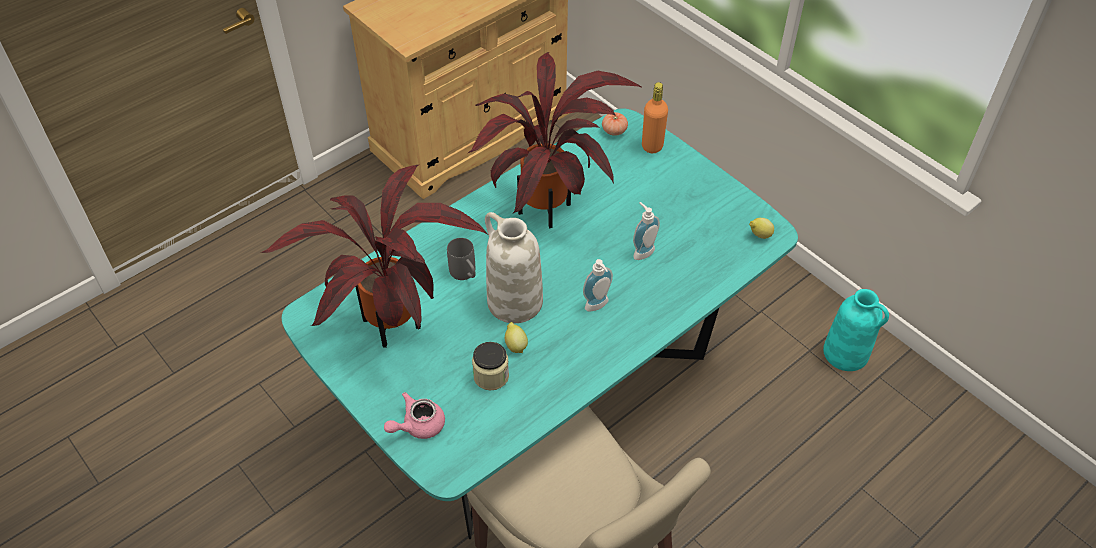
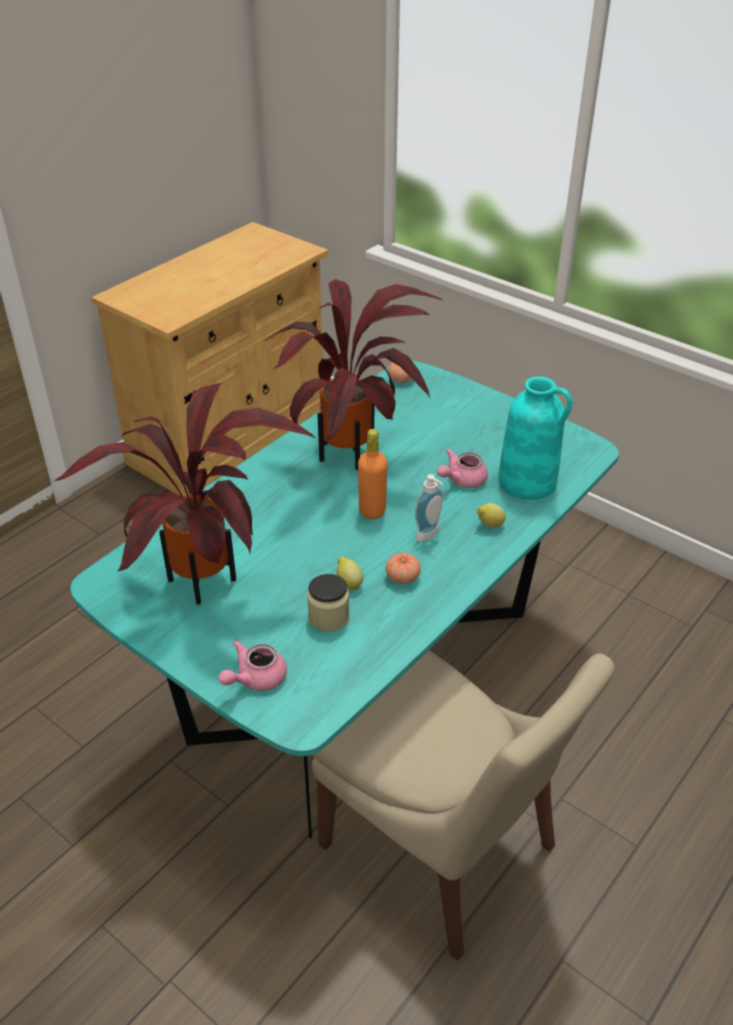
camera: 10 degrees left, 10 degrees down
(465, 274) = (275, 523): grey mug -> none
(513, 302) = (336, 542): white vase -> none
(563, 345) = (402, 577): none -> tomato
(642, 251) = (461, 480): soap dispenser -> pink teapot
(652, 146) = (444, 388): orange bottle -> orange bottle (372, 511)
(759, 235) = (579, 453): lemon -> lemon (489, 525)
(846, 353) = (666, 592): turquoise vase -> turquoise vase (528, 482)

